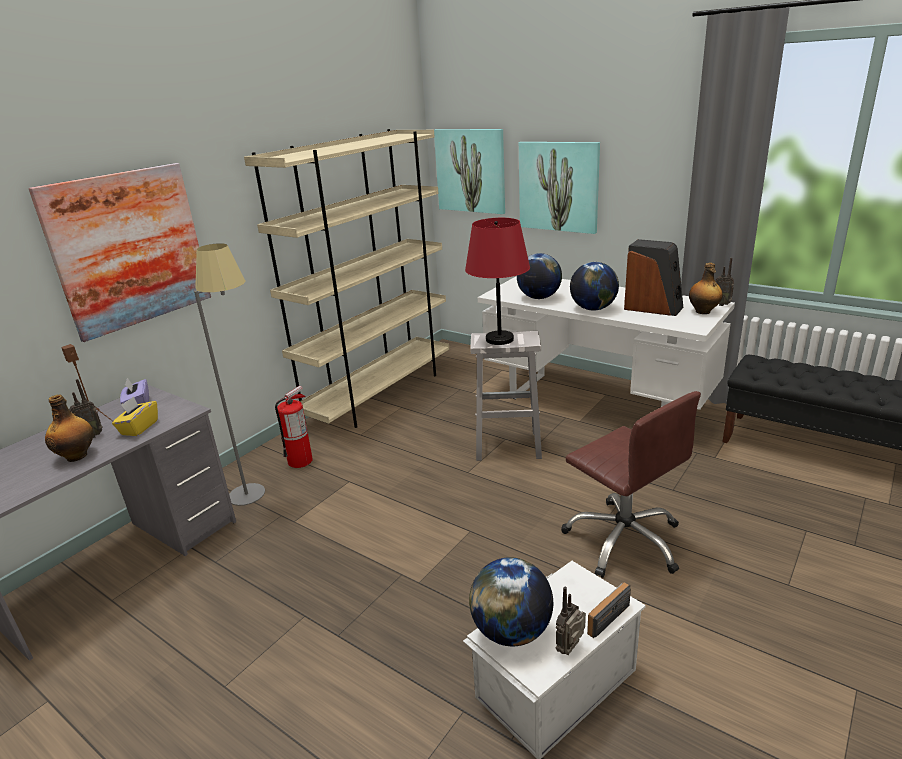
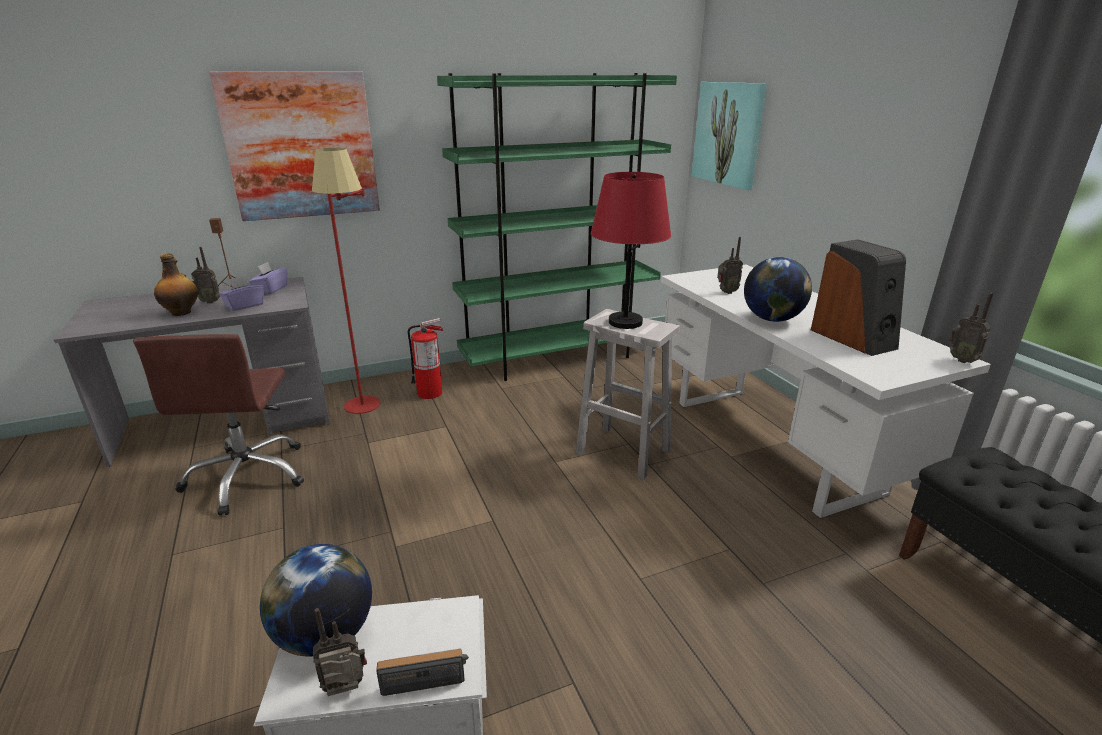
camera: 30 degrees right, 0 degrees up
(139, 428) = (245, 305): yellow tissue box -> purple tissue box
(260, 497) = (368, 411): grey floor lamp -> red floor lamp
(380, 394) = (558, 358): beige bookcase -> green bookcase
(539, 297) = (726, 292): globe -> radio
(558, 186) = (811, 162): picture -> none
(624, 540) = (637, 612): brown office chair -> brown office chair (248, 476)
(703, 312) = (921, 362): bottle -> none

